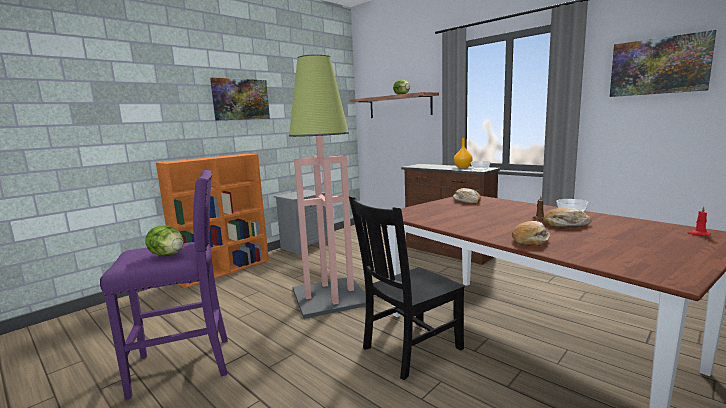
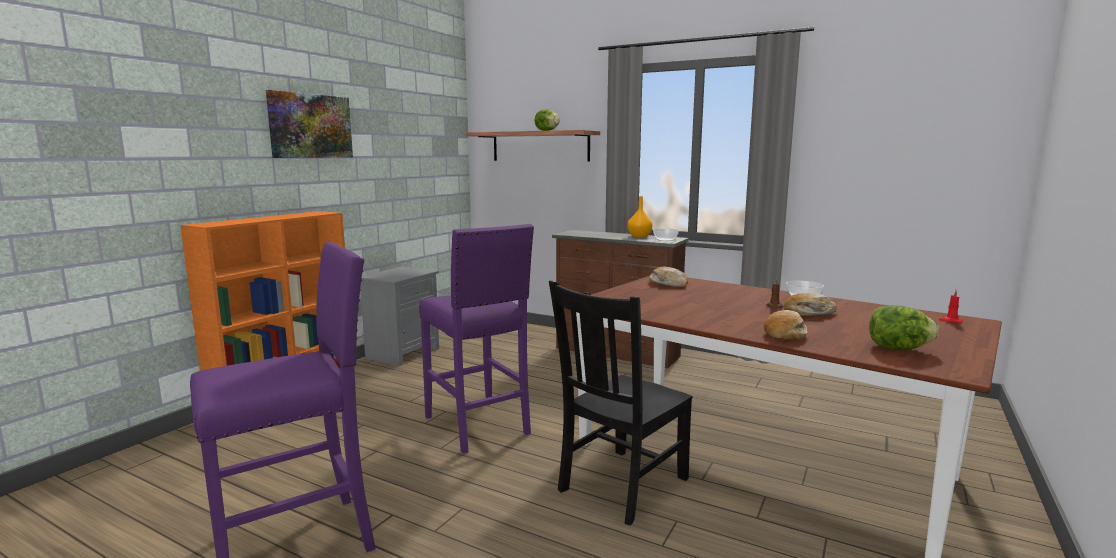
camera: 15 degrees left, 0 degrees up
(168, 255) = (286, 374): lettuce -> lettuce (898, 348)
(329, 297) = (478, 426): floor lamp -> purple stool
(659, 66) = (879, 120): picture -> none

